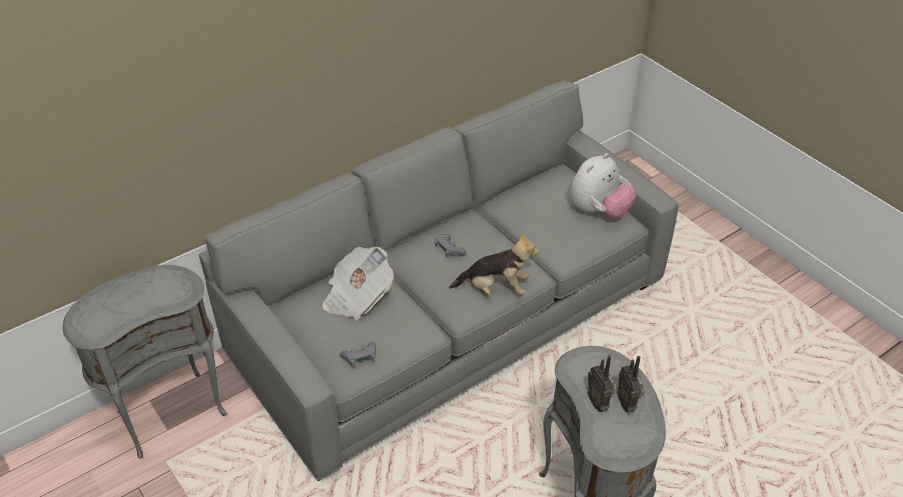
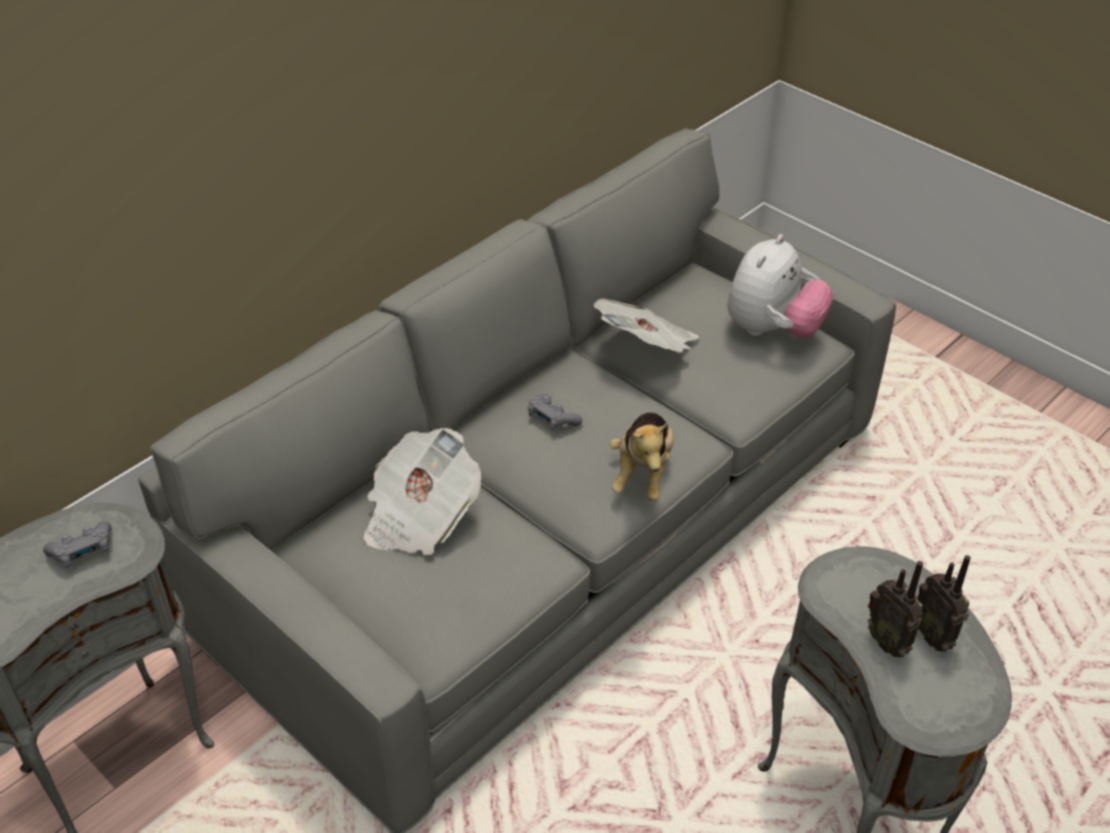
camera: 10 degrees left, 0 degrees up
(360, 358) = (449, 619): grey game controller -> grey game controller (83, 552)
(495, 288) = (643, 472): plush toy -> plush toy turned 105 degrees clockwise
(518, 213) = (647, 347): none -> newspaper

